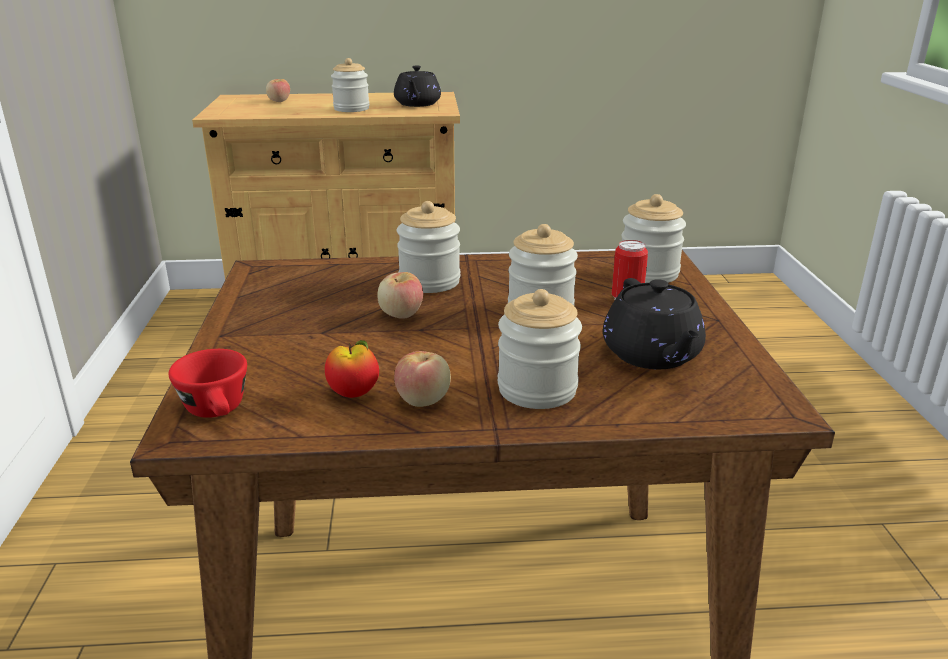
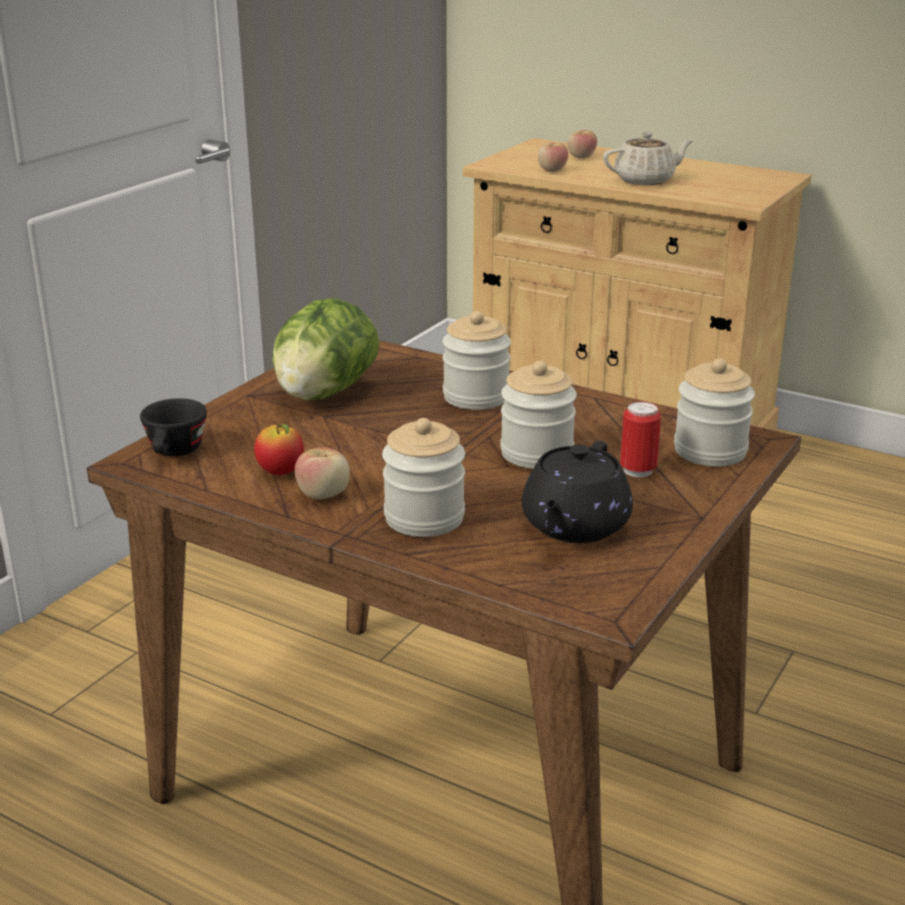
camera: 35 degrees right, 0 degrees up
(218, 412) = (175, 453): red cup -> black cup
(295, 314) = (324, 394): none -> lettuce
(351, 109) = (645, 180): jar -> beige teapot
(401, 314) = (407, 420): apple -> apple (552, 170)
(417, 104) = (733, 186): black teapot -> none

